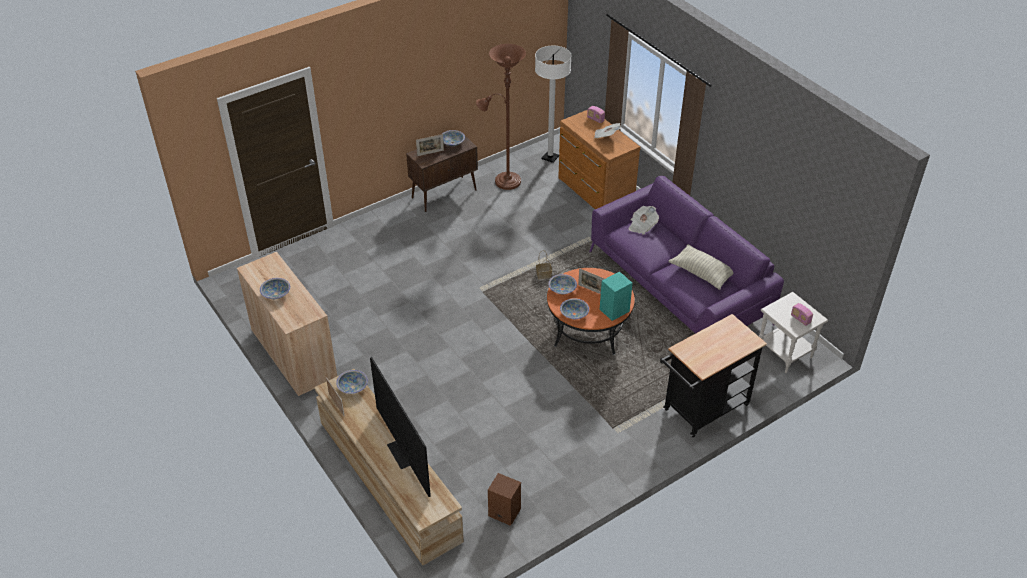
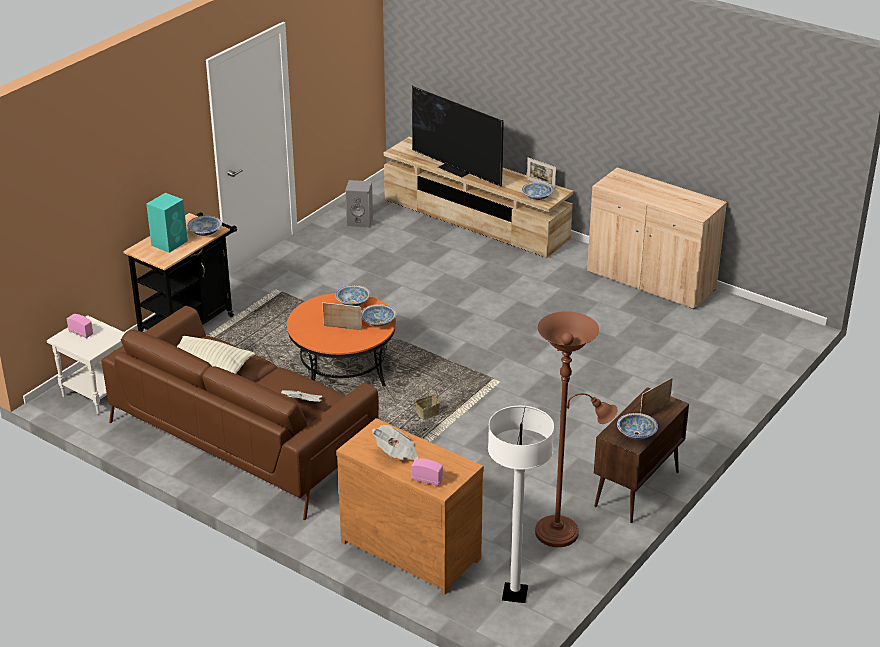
camera: 160 degrees right, 10 degrees down
(276, 294) = (661, 191): bowl -> bowl (205, 232)
(503, 512) = (360, 221): brown speaker -> grey speaker
(613, 310) = (308, 314): turquoise speaker -> turquoise speaker (170, 243)
(678, 287) = (243, 438): purple sofa -> brown sofa

